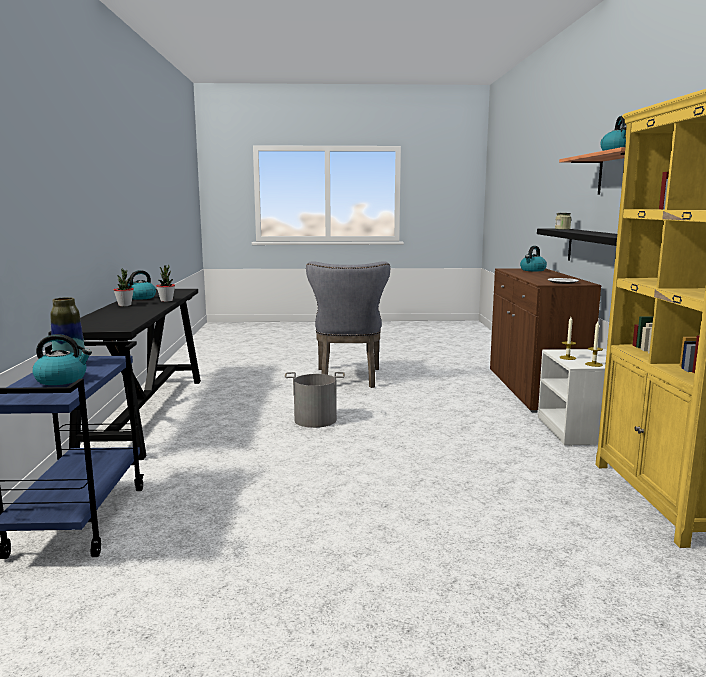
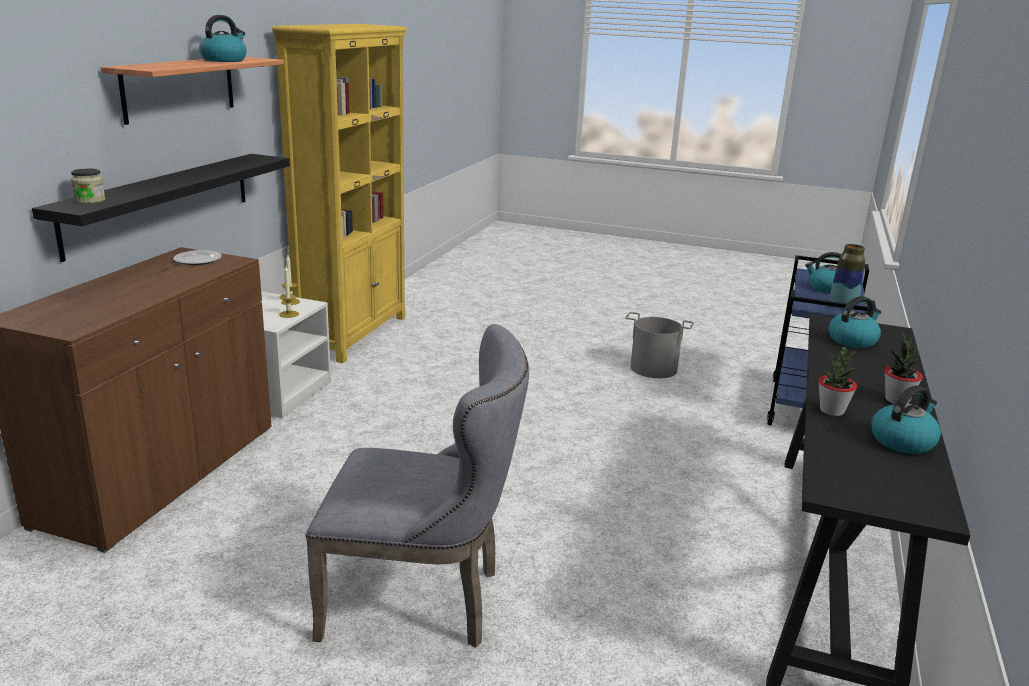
camera: 160 degrees left, 10 degrees up
(315, 419) = (561, 484): grey bucket -> grey bucket (653, 368)
(348, 379) = (424, 600): grey chair -> grey chair turned 75 degrees clockwise
(532, 270) = (53, 312): kettle -> kettle (852, 340)

